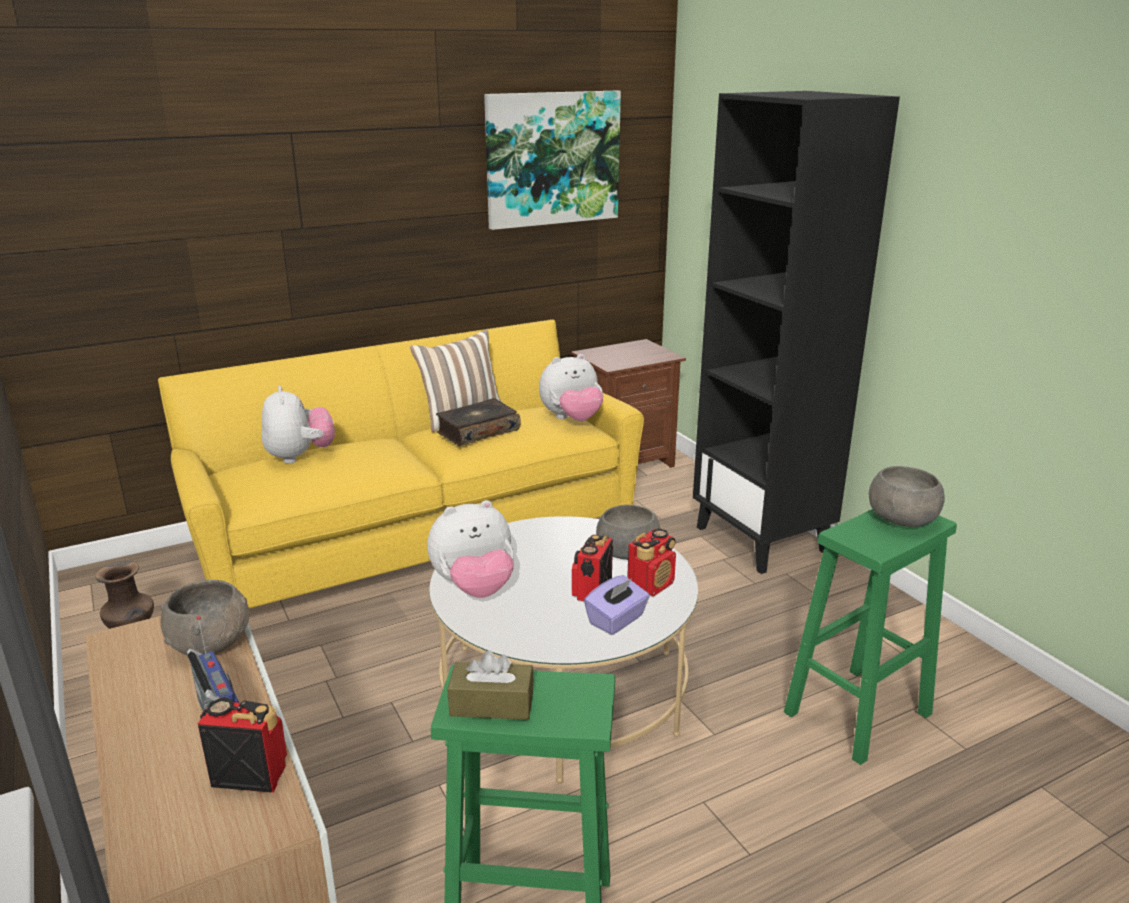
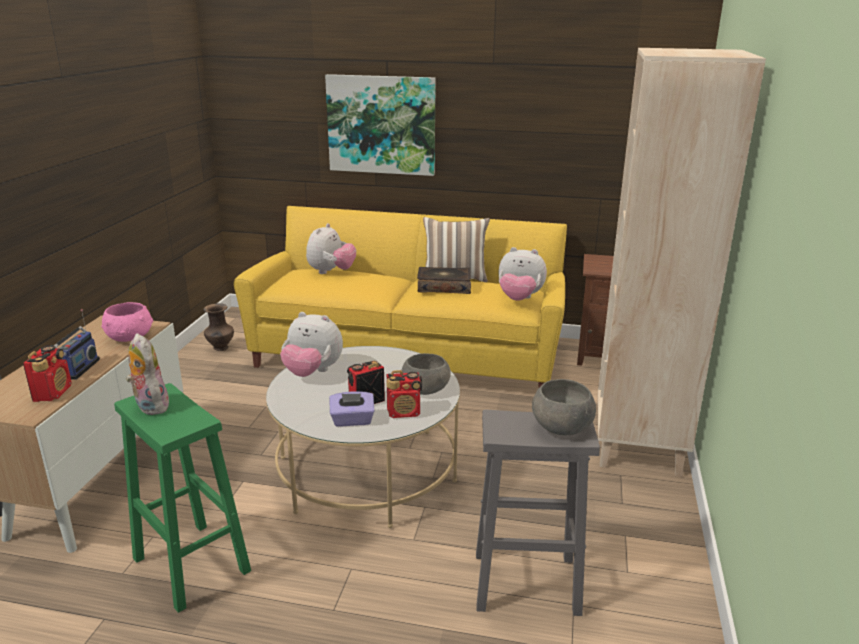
camera: 40 degrees right, 0 degrees up
(211, 642) = (130, 337): grey bowl -> pink bowl
(249, 775) = (53, 393): radio -> radio turned 45 degrees clockwise
(491, 704) = (149, 406): brown tissue box -> plush toy
(552, 159) = (585, 95): picture -> picture (381, 125)
(762, 539) = (639, 445): black bookcase -> beige bookcase
(856, 715) = (524, 583): green stool -> grey stool

